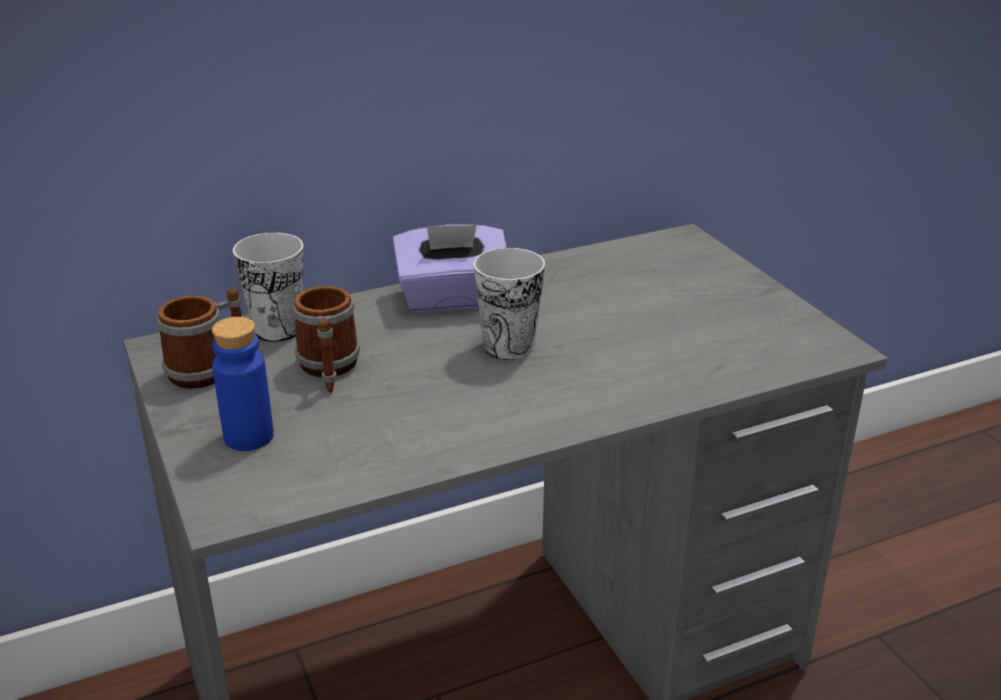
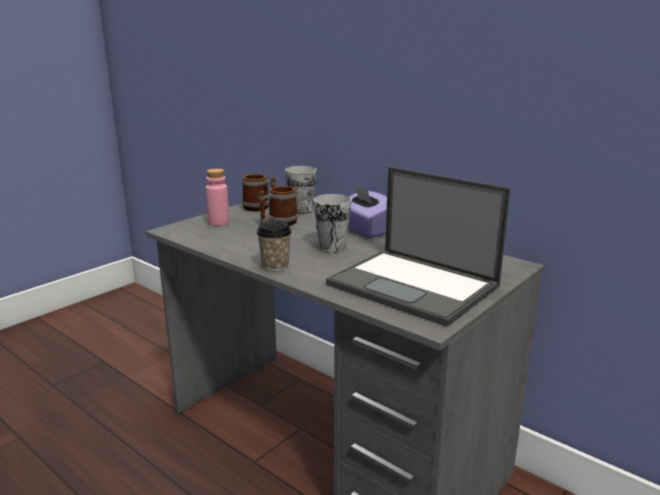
camera: 65 degrees right, 10 degrees down
(248, 437) = (219, 222): blue bottle -> pink bottle
(553, 419) = (275, 266): none -> cup
(711, 324) = (415, 286): none -> laptop

